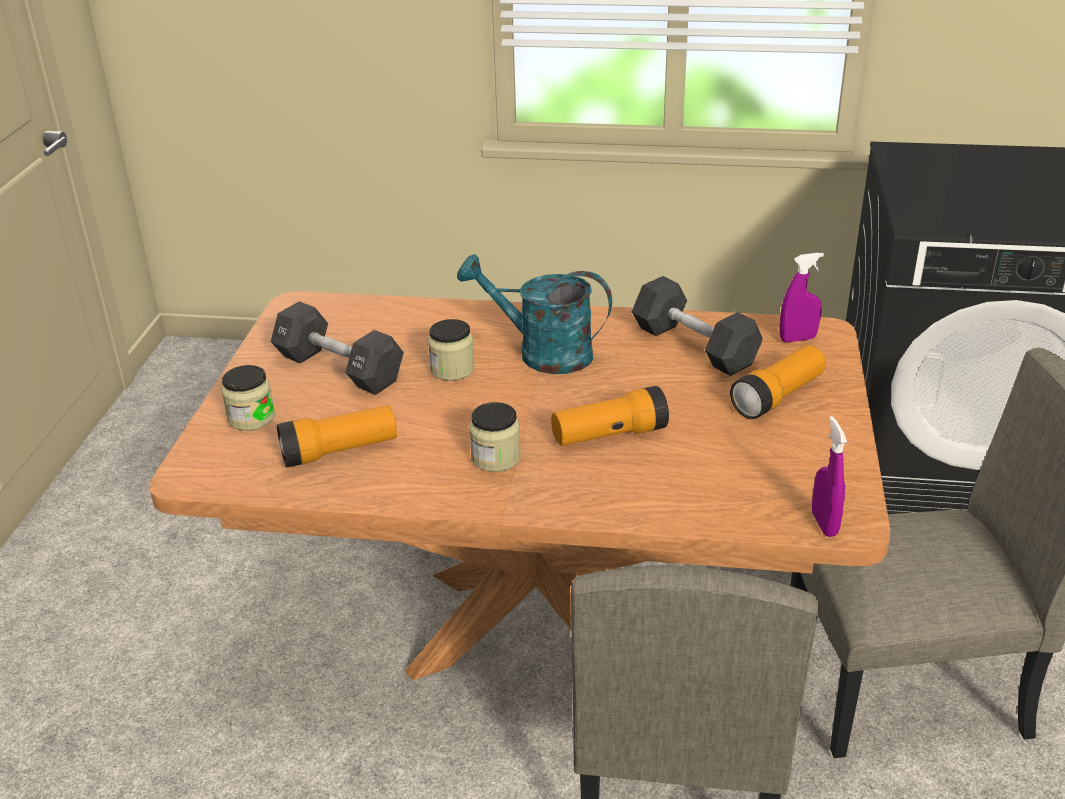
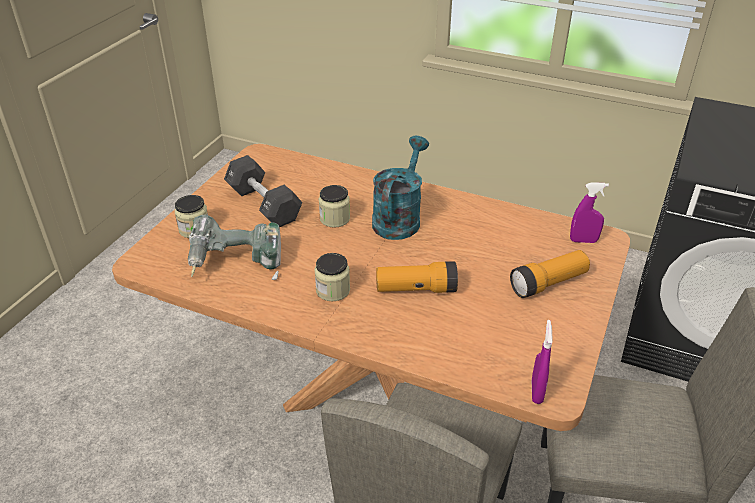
camera: 15 degrees right, 5 degrees up
(339, 451) = (236, 264): flashlight -> power drill
(542, 353) = (399, 218): turquoise watering can -> turquoise watering can turned 75 degrees clockwise
(694, 346) = (506, 232): black dumbbell -> none

